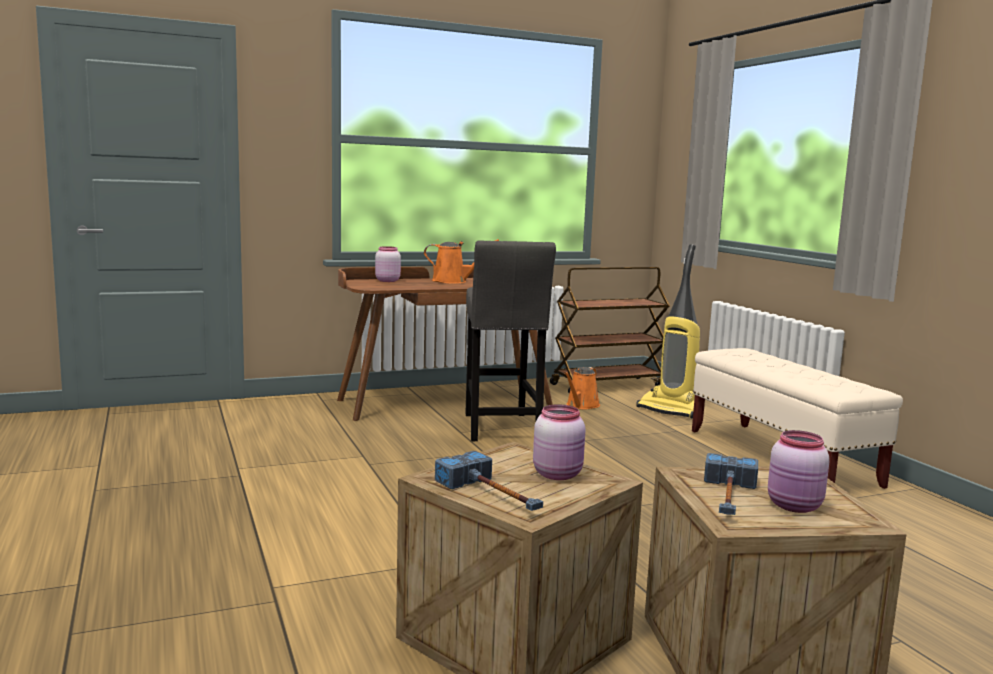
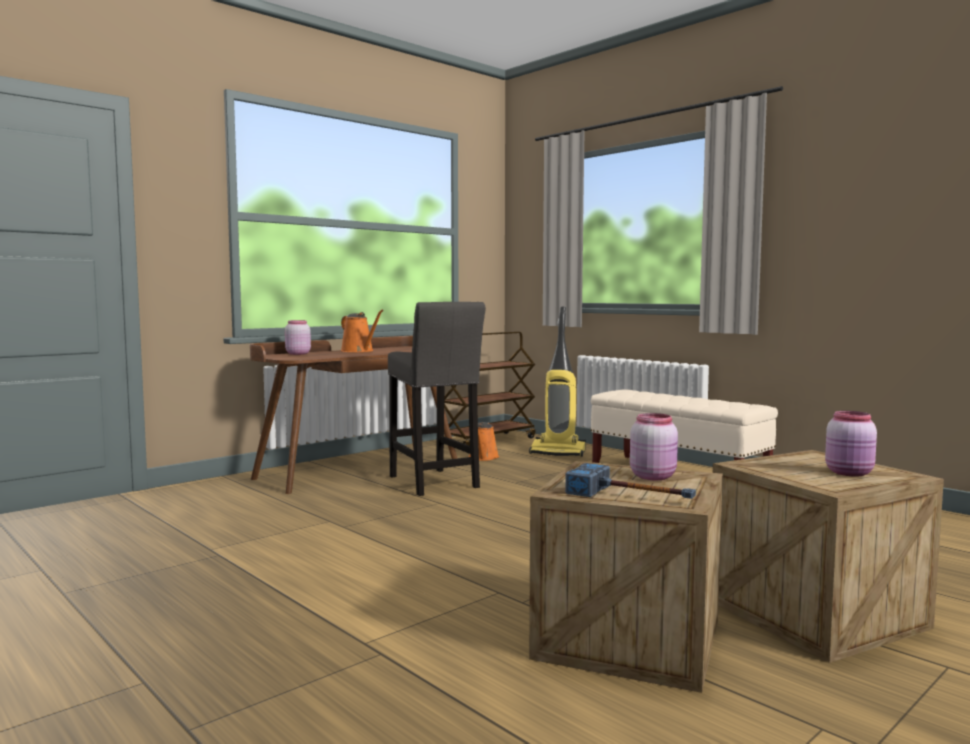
camera: 20 degrees left, 5 degrees down
(453, 281) = (359, 351): orange watering can -> orange watering can turned 60 degrees clockwise
(728, 497) = (798, 474): hammer -> none

